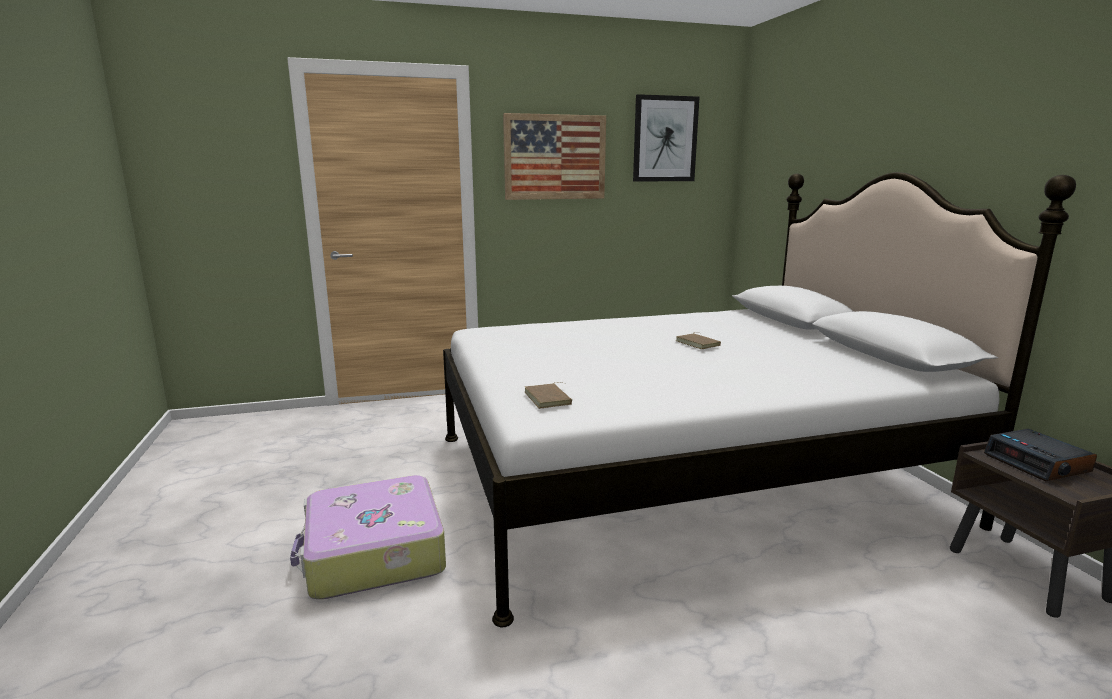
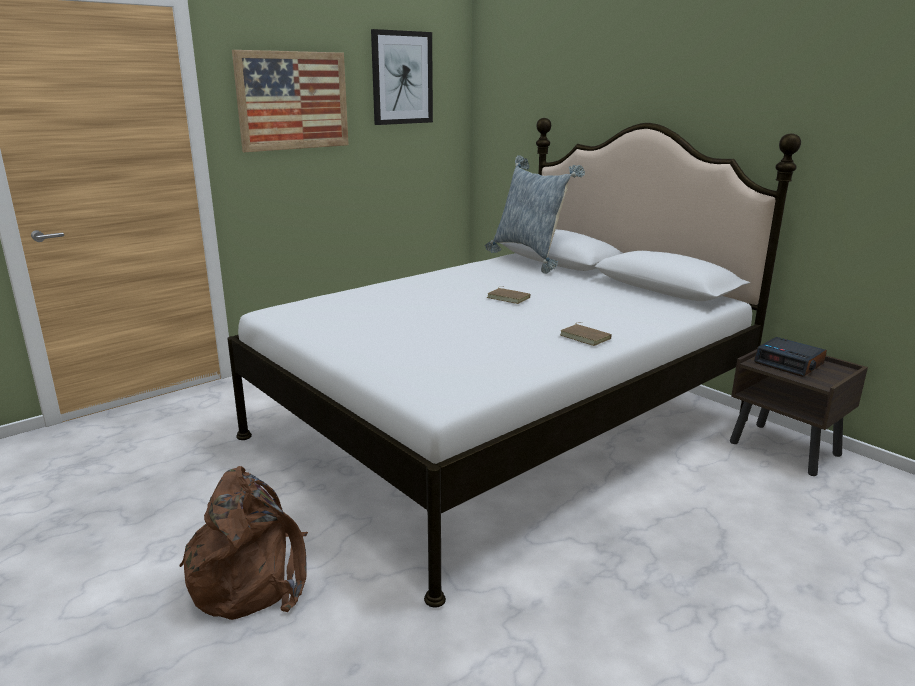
camera: 25 degrees left, 5 degrees up
(373, 553) = (252, 577): suitcase -> brown backpack
(549, 398) = (435, 378): brown book -> brown book (586, 337)
(758, 317) = (531, 262): none -> pillow

